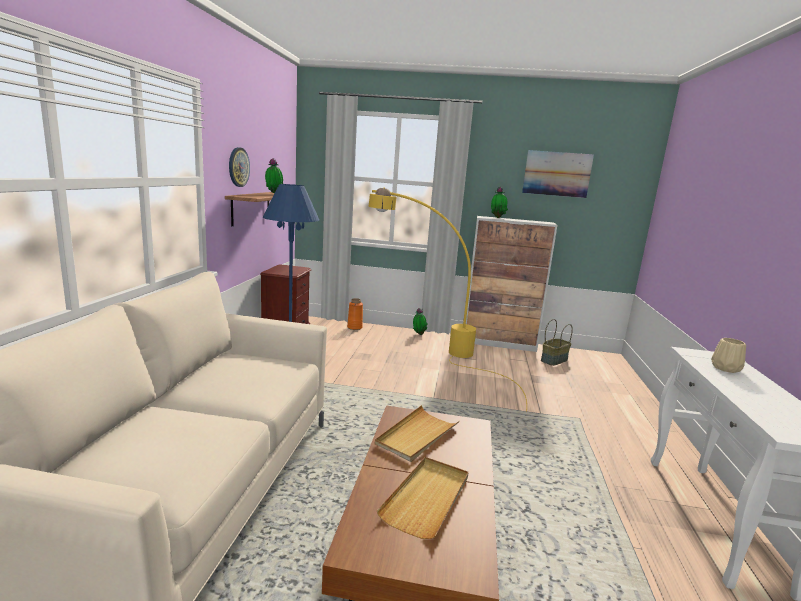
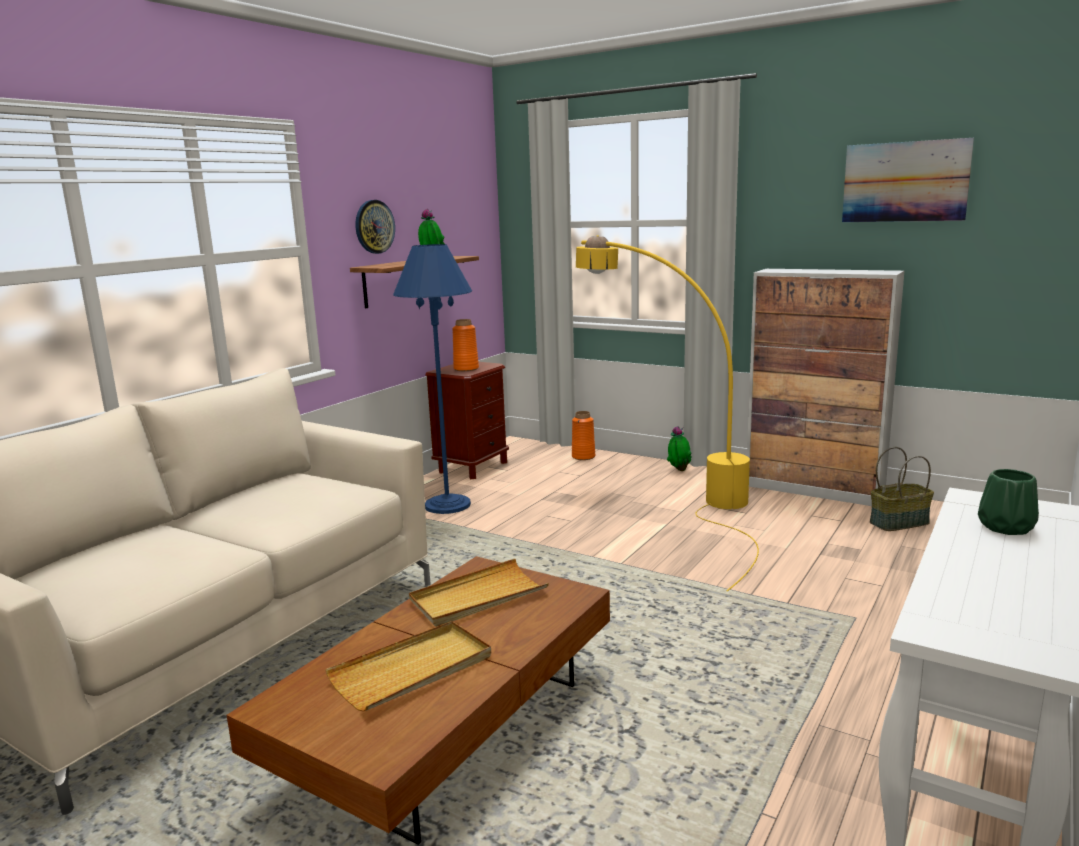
camera: 25 degrees right, 0 degrees up
(287, 270) = (466, 369): none -> orange vase
(497, 217) = (798, 269): potted plant -> none
(725, 368) = (1006, 527): beige vase -> green vase

